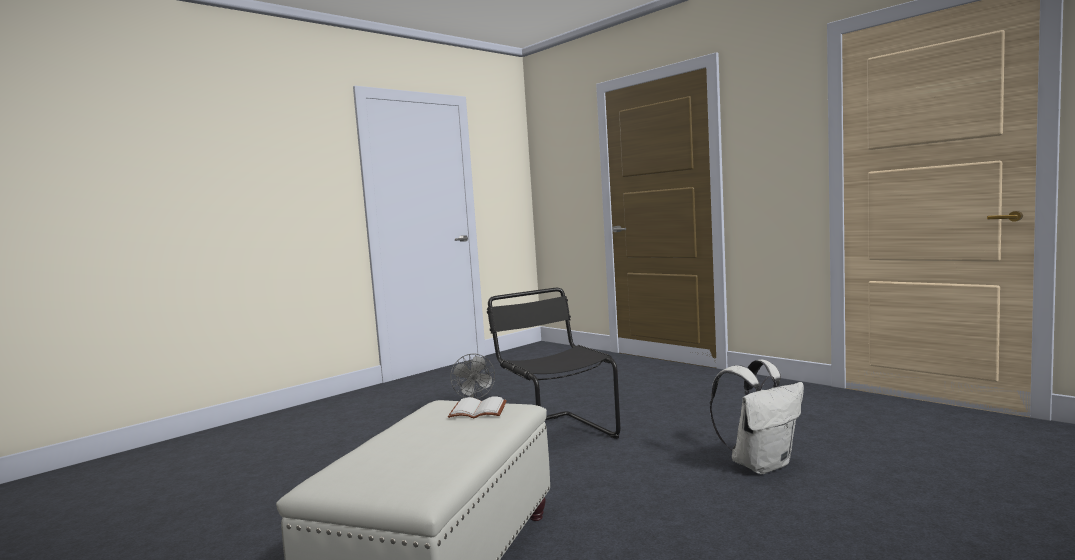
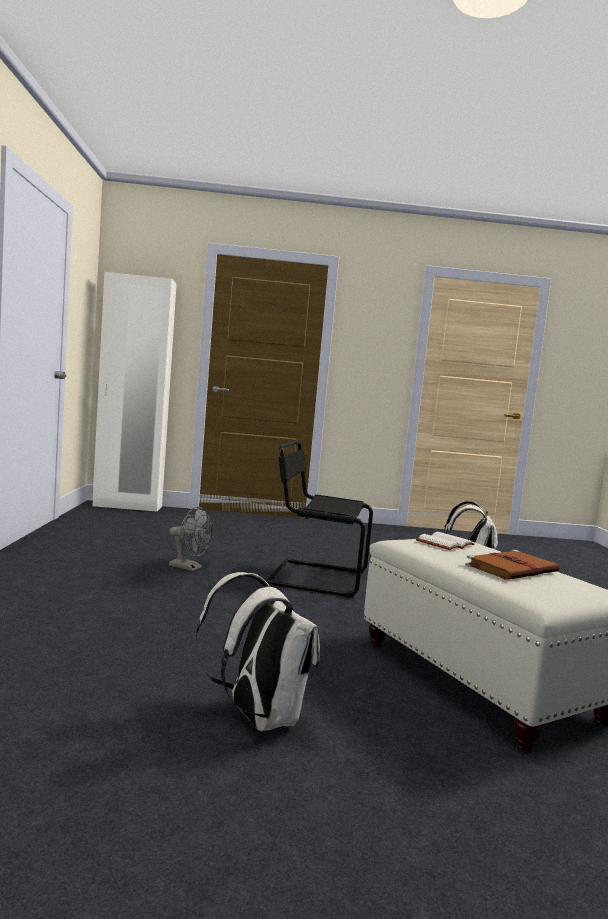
camera: 50 degrees left, 0 degrees up
(247, 529) = (257, 717): none -> white backpack
(434, 447) = (512, 568): none -> brown book
(559, 348) = (127, 506): none -> white wardrobe

